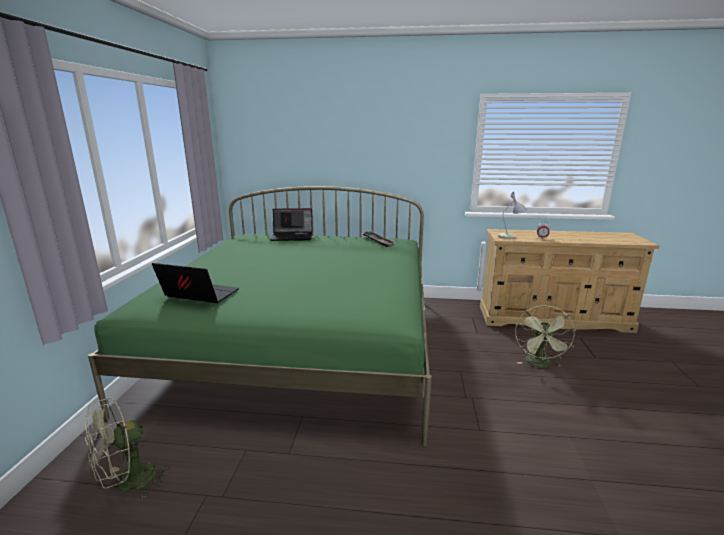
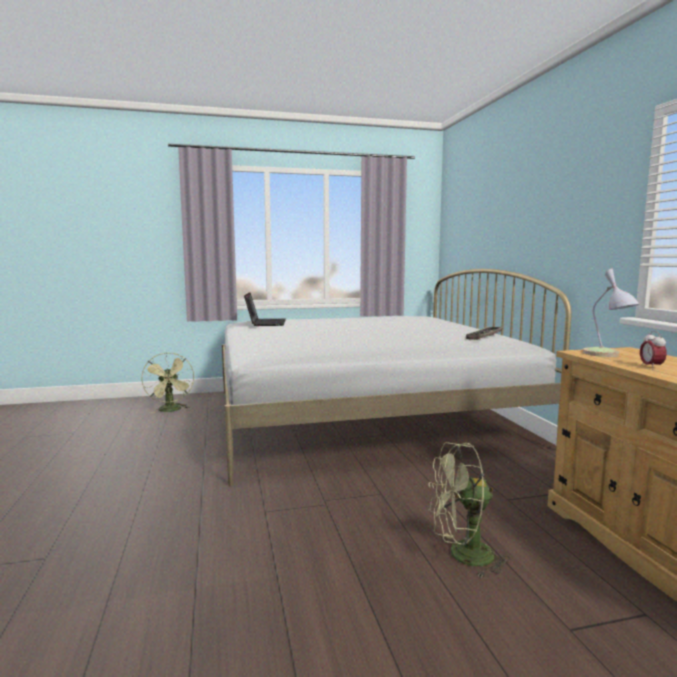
camera: 70 degrees right, 10 degrees down
(128, 484) = (171, 410): green fan -> green fan turned 135 degrees counterclockwise
(293, 236) = (441, 321): laptop -> none
(302, 343) = (362, 416): green bed -> white bed

